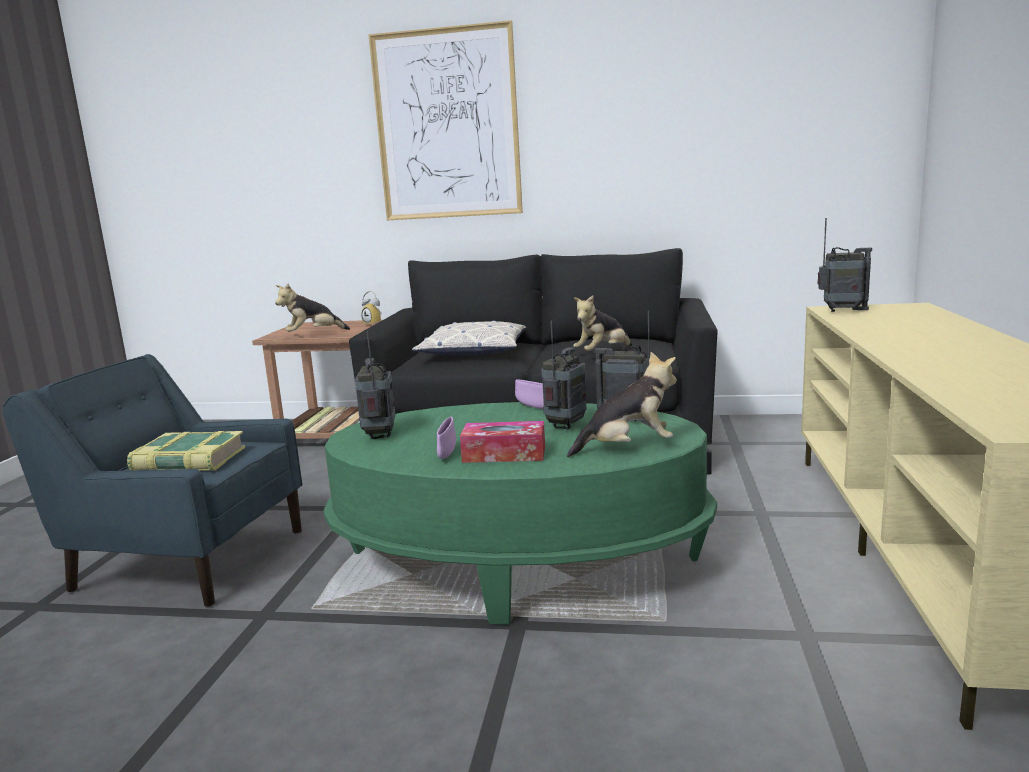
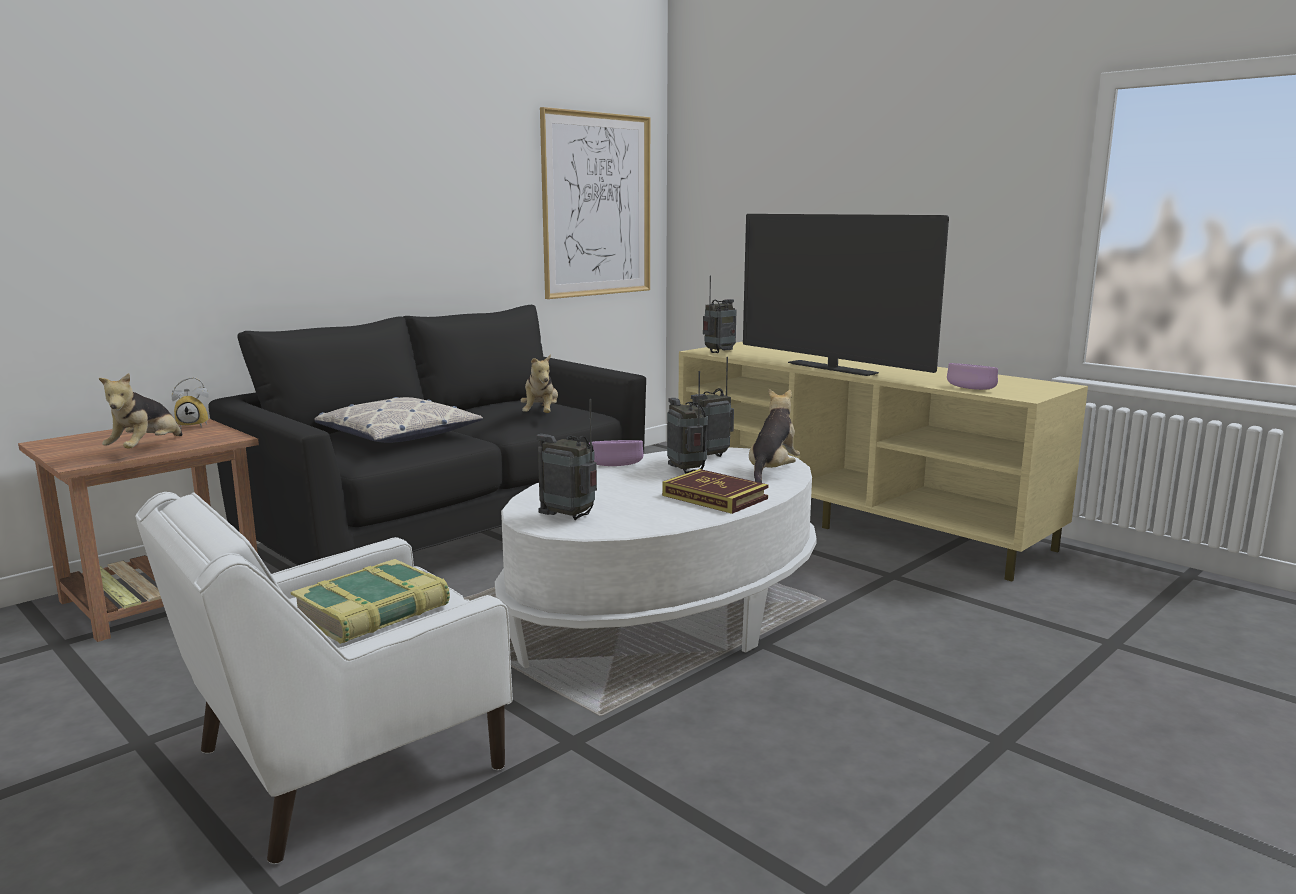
camera: 55 degrees left, 0 degrees up
(187, 559) = (341, 763): blue armchair -> white armchair
(447, 125) = (257, 150): picture -> picture (597, 205)
(447, 453) = (675, 509): purple bowl -> purple bowl (971, 388)
(504, 454) = (714, 497): tissue box -> book
(518, 563) = (666, 614): green coffee table -> white coffee table
(893, 345) = (831, 368): none -> television

